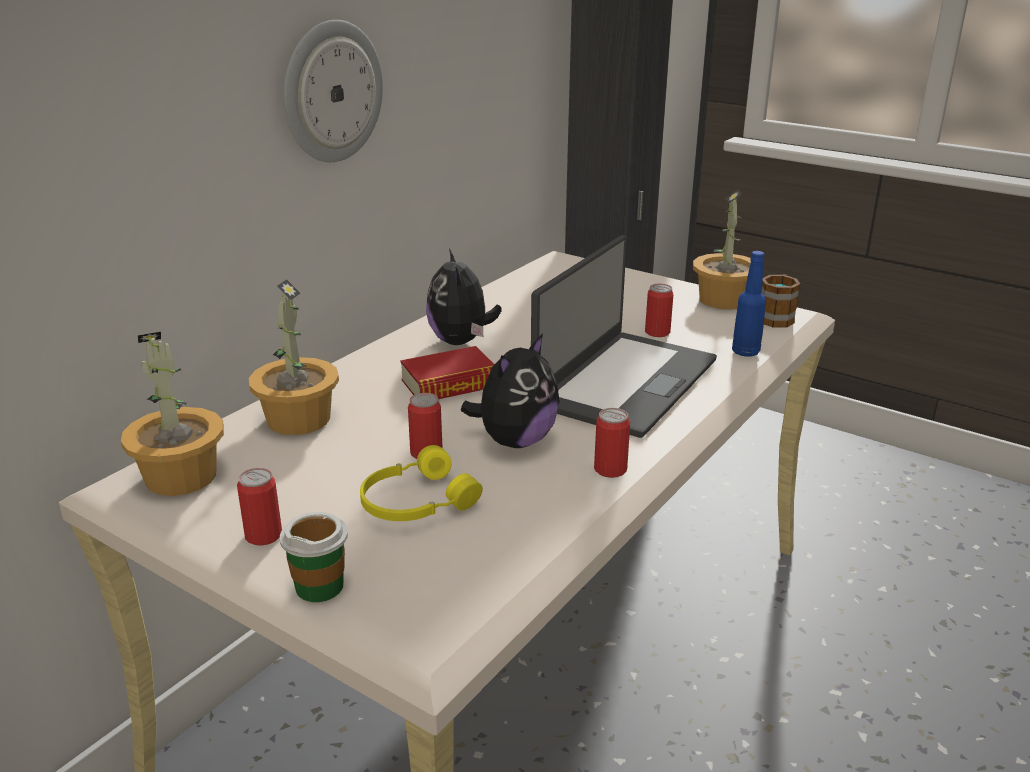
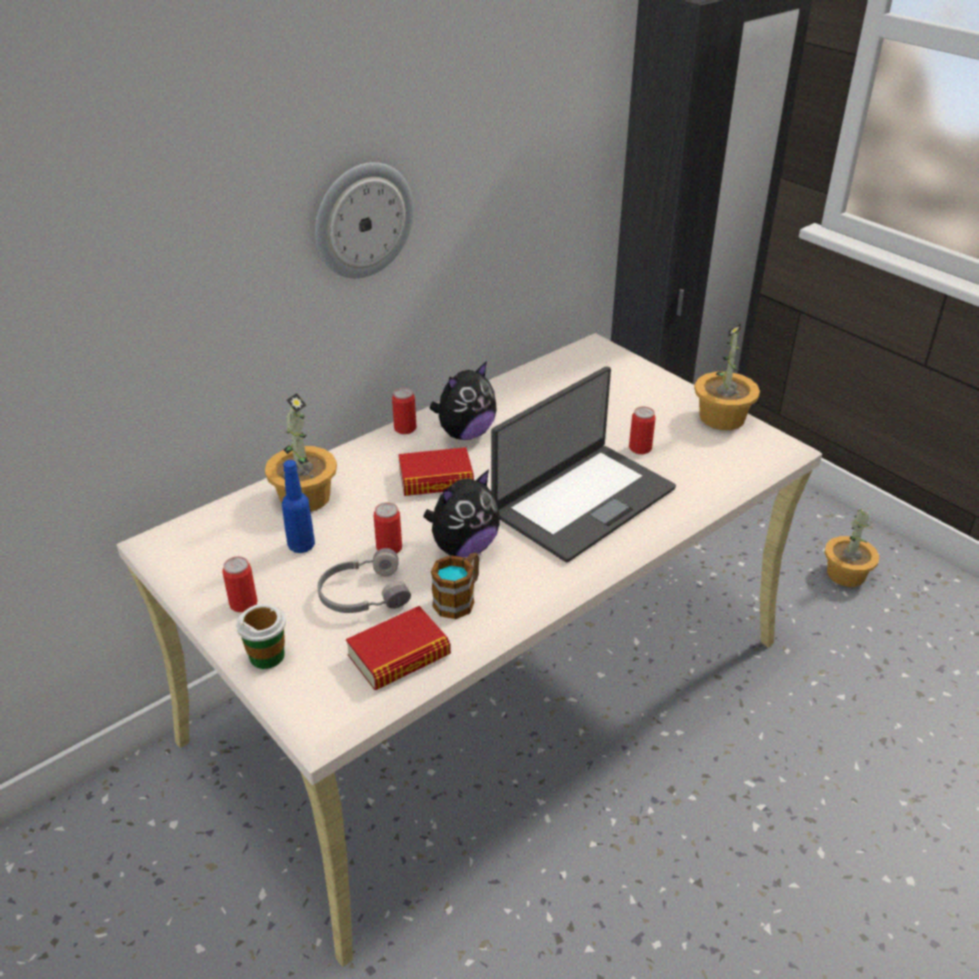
camera: 15 degrees right, 10 degrees up
(181, 477) = (202, 539): potted plant -> potted plant (846, 575)
(415, 502) = (362, 594): yellow headphones -> grey headphones
(461, 341) = (465, 433): plush toy -> plush toy turned 135 degrees counterclockwise
(494, 558) = (399, 656): none -> book
(610, 469) = (526, 590): can -> can (405, 428)
(745, 352) = (708, 483): blue bottle -> blue bottle (301, 545)
(776, 317) = (761, 445): mug -> mug (459, 599)

